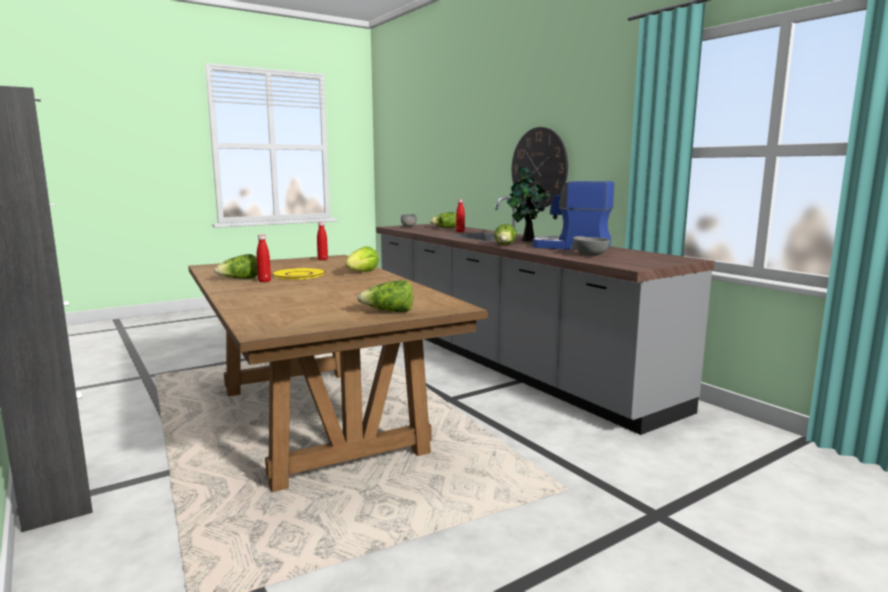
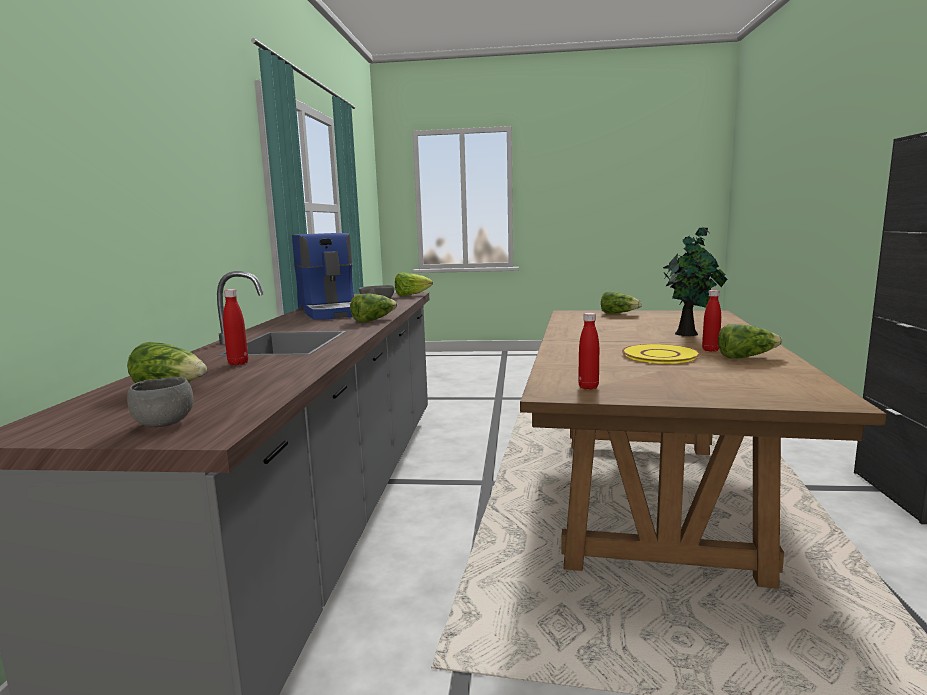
camera: 140 degrees left, 0 degrees up
(361, 273) = (576, 348): lettuce -> lettuce (411, 295)
(527, 240) = (299, 326): potted plant -> potted plant (688, 334)
(539, 168) = (153, 221): wall clock -> none

